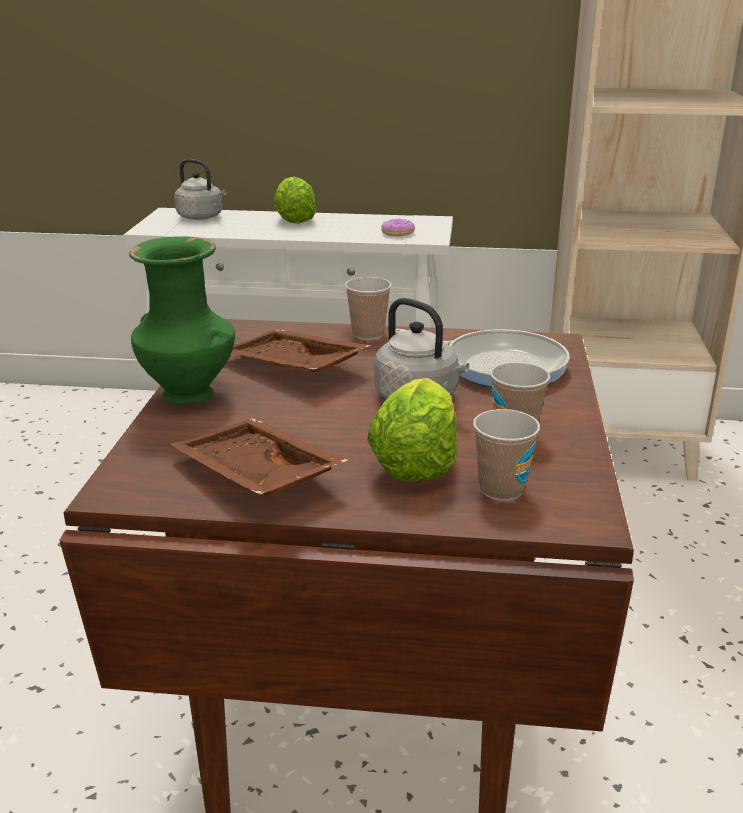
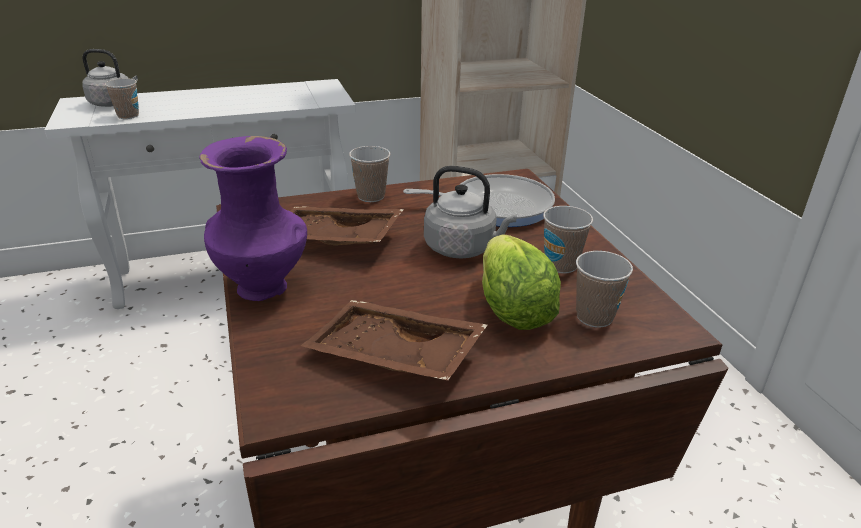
camera: 25 degrees left, 5 degrees up
(190, 396) = (264, 288): green vase -> purple vase
(206, 230) = (128, 116): none -> cup
(294, 219) = (204, 96): lettuce -> none
(397, 233) = (305, 98): donut -> none

